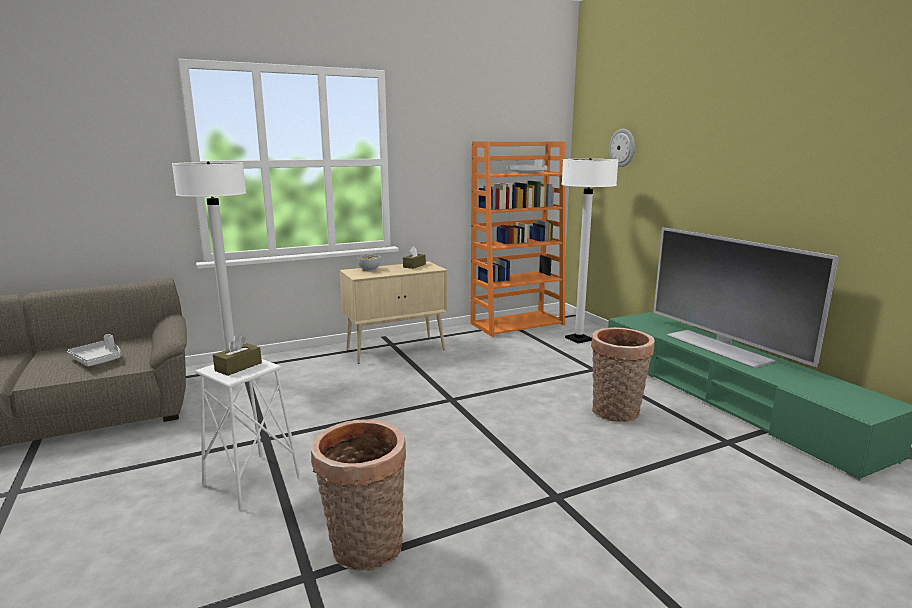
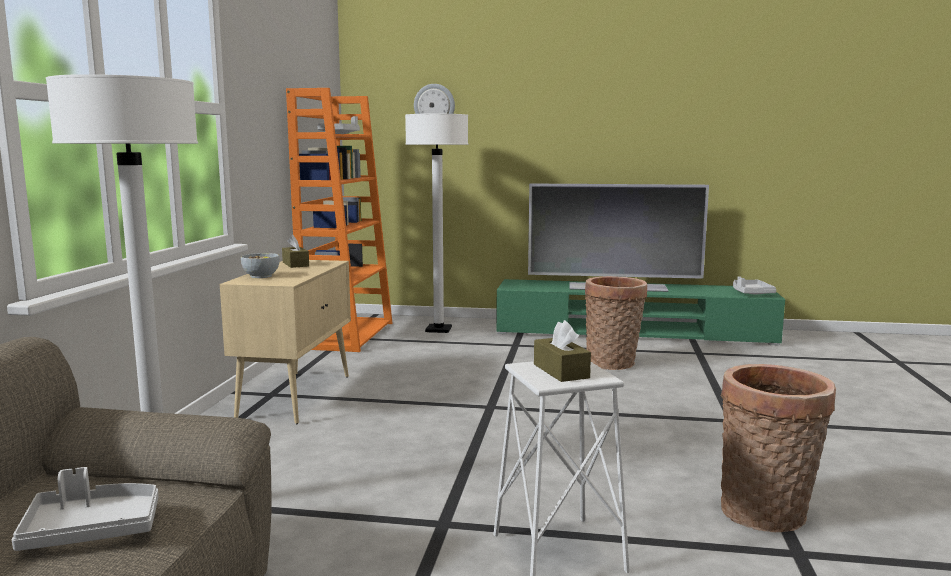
camera: 55 degrees left, 5 degrees down
(851, 403) = (751, 293): none -> grey tray

